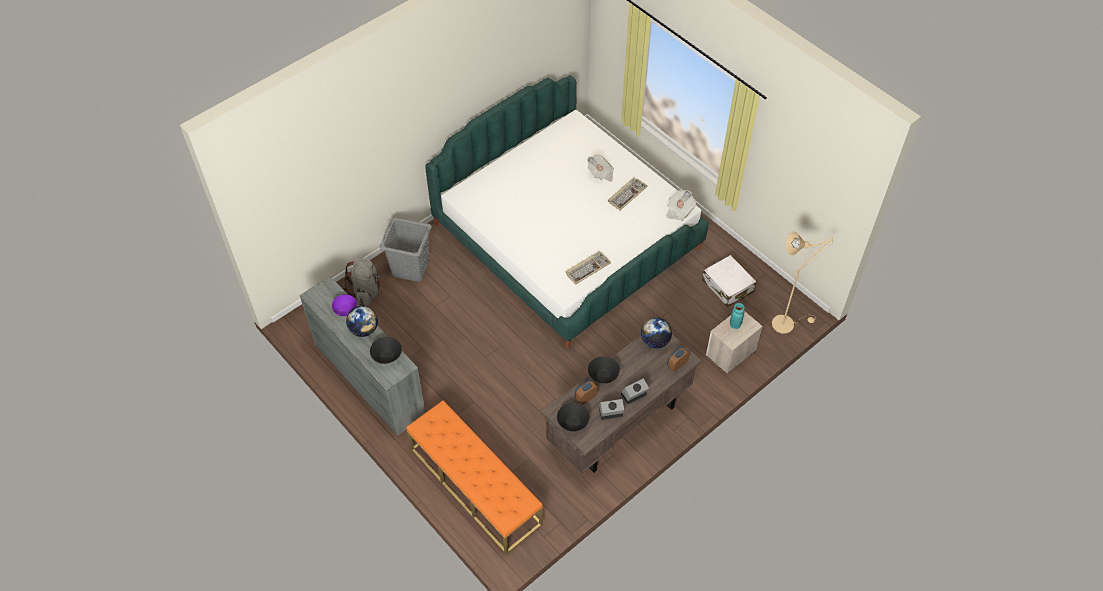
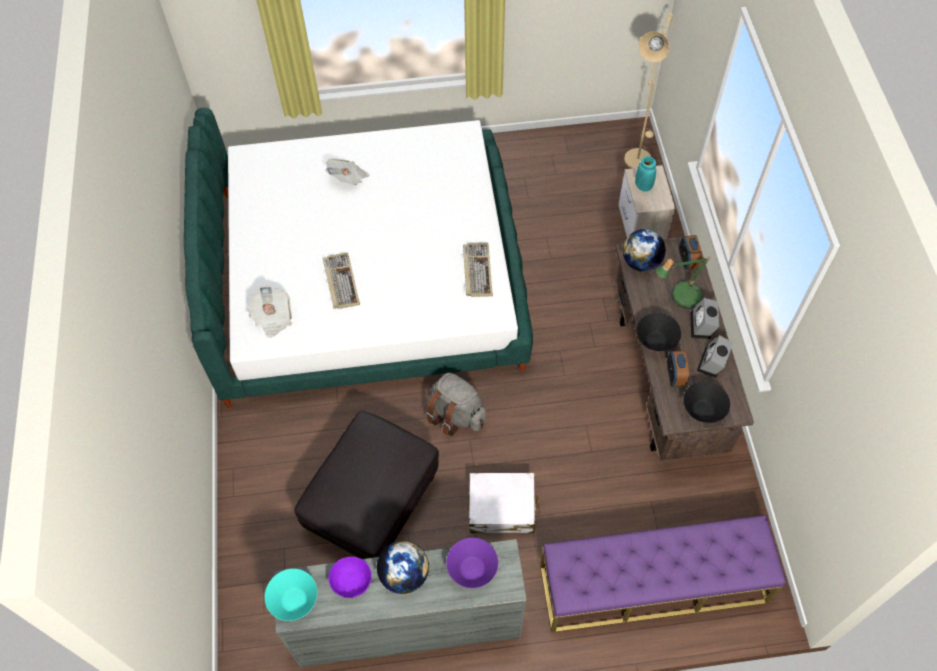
camera: 55 degrees left, 5 degrees up
(320, 292) = (294, 600): none -> turquoise bowl
(366, 291) = (265, 551): grey backpack -> grey backpack (456, 414)
(387, 357) = (472, 569): black bowl -> purple bowl
(410, 267) = (271, 474): grey laundry basket -> none
(427, 322) = (373, 503): none -> black ottoman
(475, 486) = (652, 584): orange bench -> purple bench
(627, 194) = (401, 172): keyboard -> keyboard (340, 282)
(646, 374) = (681, 296): none -> table lamp
(679, 211) = (465, 139): newspaper -> newspaper (272, 318)
(728, 286) = (555, 175): white suitcase -> white suitcase (502, 508)

